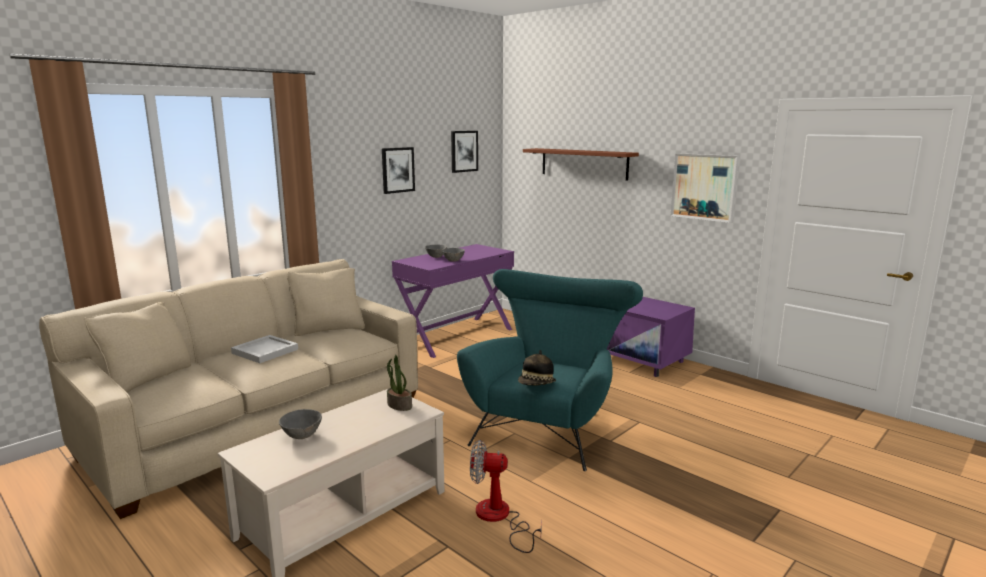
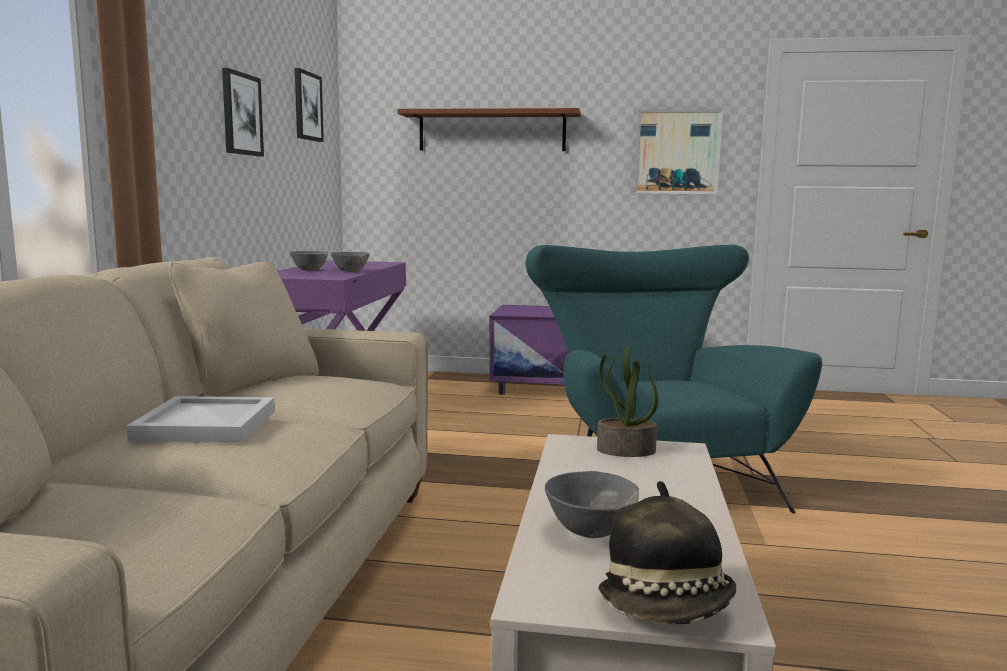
camera: 35 degrees left, 5 degrees down
(499, 518) = (826, 603): fan -> none
(536, 385) = (701, 399): hat -> hat (667, 608)

